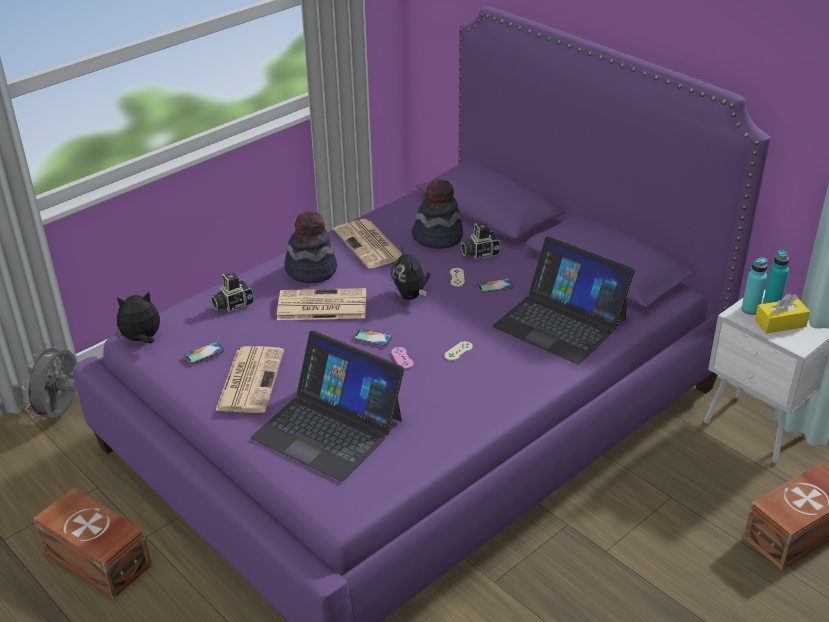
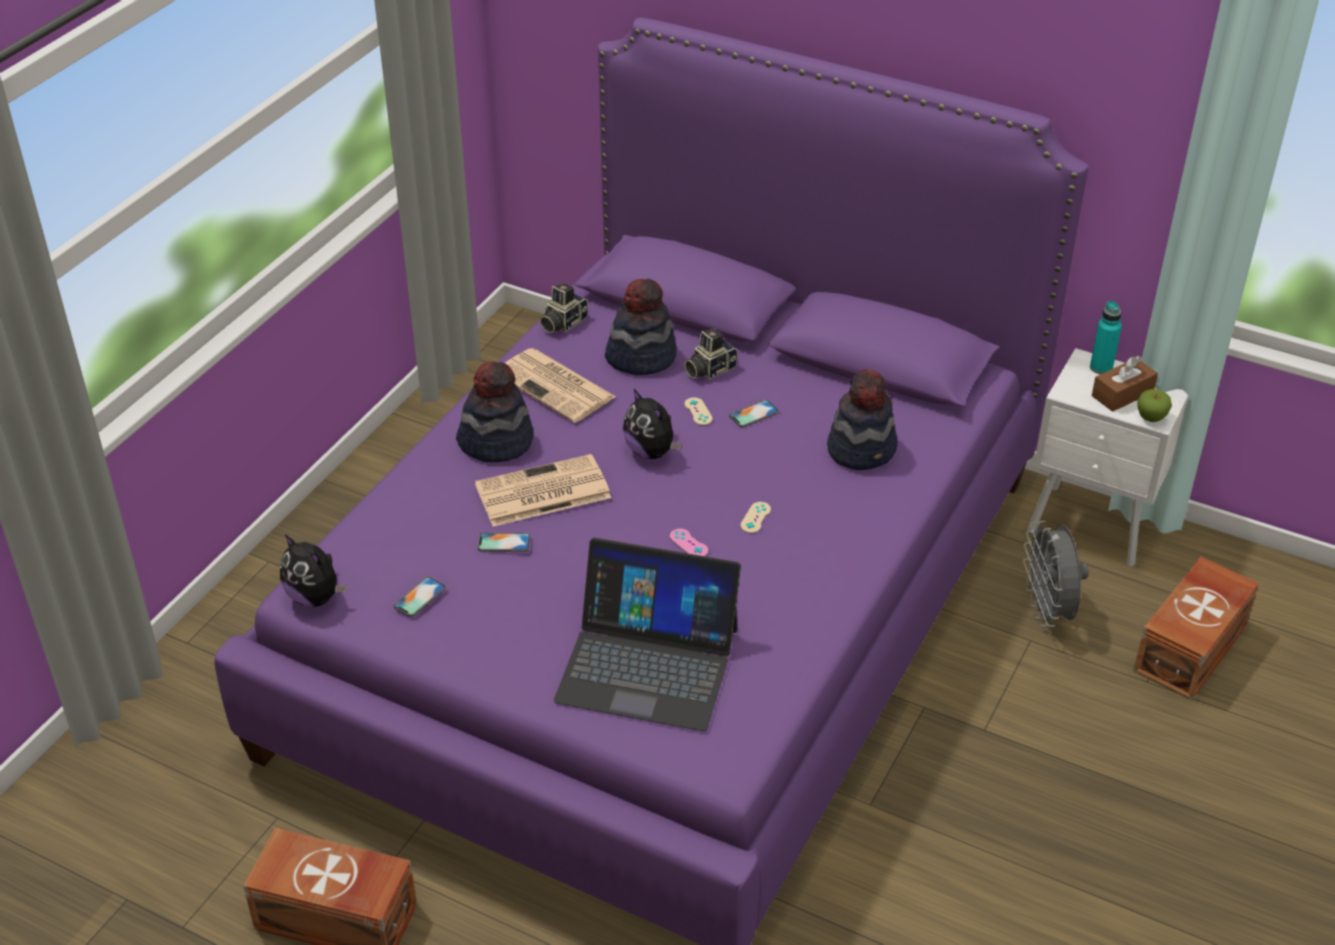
camera: 20 degrees left, 5 degrees up
(62, 412) = (159, 721): grey fan -> grey fan (1048, 611)
(142, 339) = (315, 597): plush toy -> plush toy turned 105 degrees counterclockwise
(232, 304) = (416, 516): camera -> camera (562, 323)
(250, 379) = (505, 620): newspaper -> none
(373, 337) = (635, 523): phone -> phone (504, 542)
(560, 322) = (862, 449): laptop -> hat
(750, 309) = (1080, 382): turquoise bottle -> none
(780, 323) = (1122, 394): yellow tissue box -> brown tissue box
(795, 344) = (1151, 418): none -> apple

